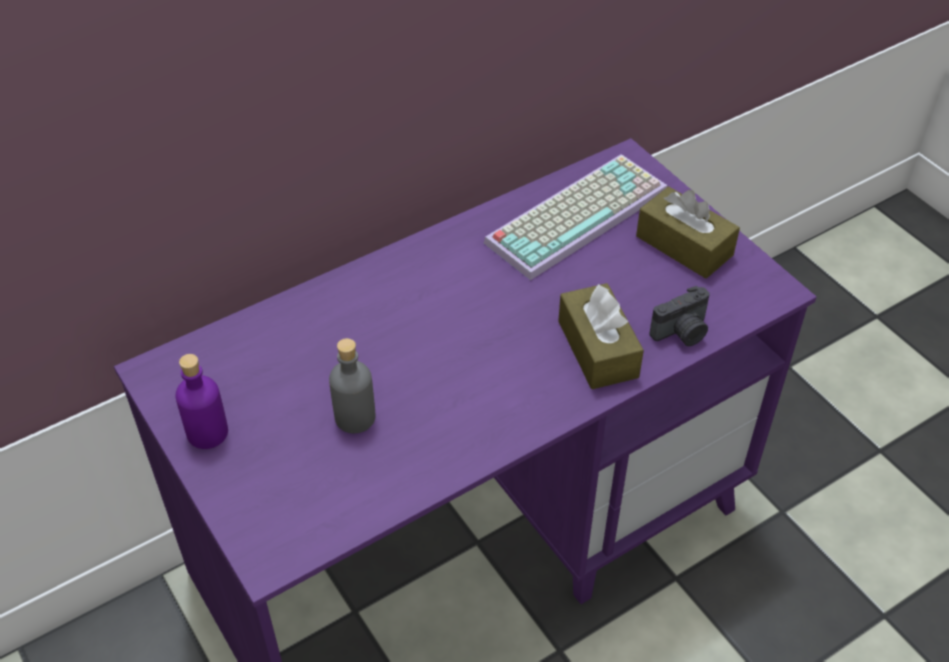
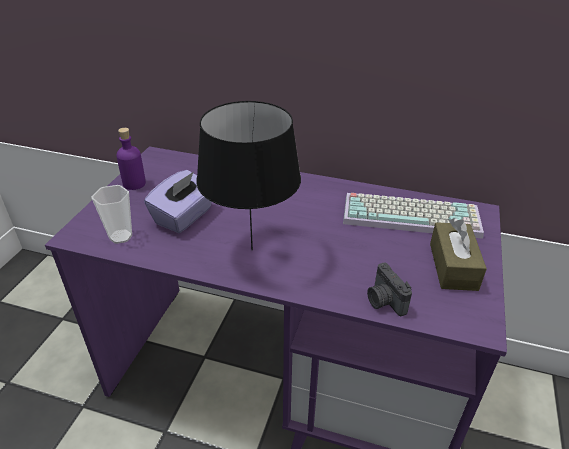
camera: 50 degrees right, 10 degrees down
(328, 506) = (121, 236): none -> cup
(355, 417) = (184, 216): grey bottle -> purple tissue box
(494, 390) = (251, 250): none -> black table lamp
(597, 349) = (326, 273): brown tissue box -> none
(682, 333) = (384, 301): camera -> camera turned 45 degrees clockwise

